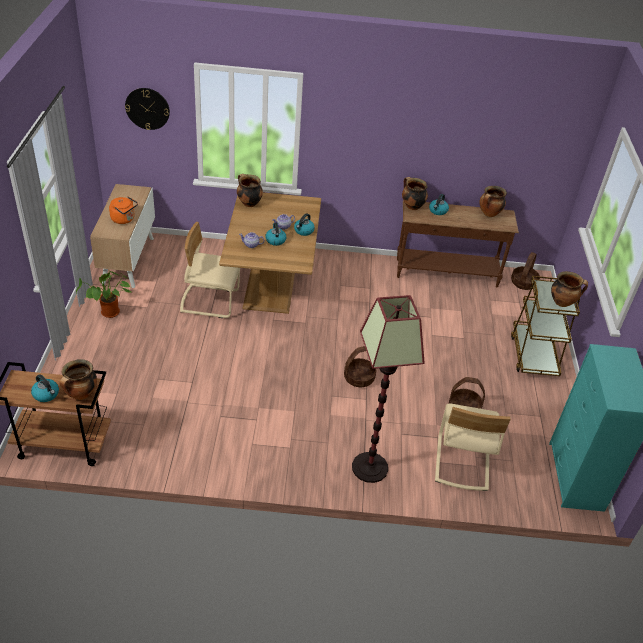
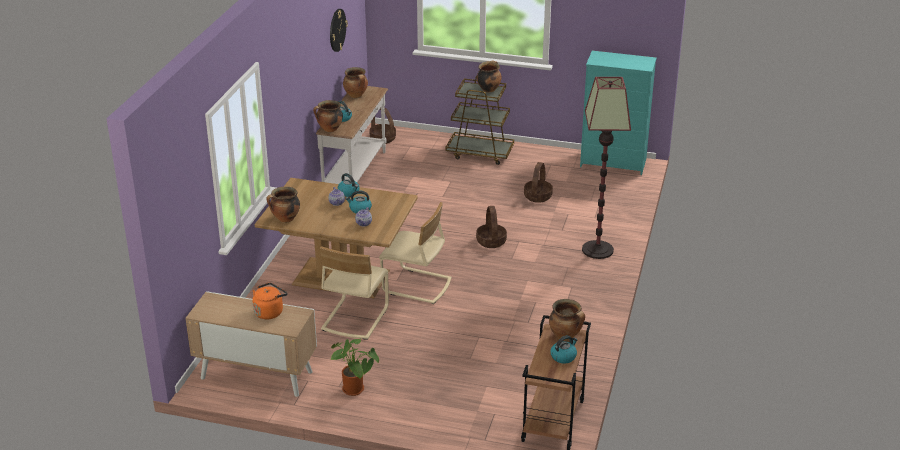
camera: 75 degrees left, 10 degrees down
(147, 108) = (188, 199): wall clock -> wall clock (337, 30)
(446, 274) = (356, 174): brown console table -> white console table
(461, 462) = (595, 207): beige chair -> beige chair (417, 286)

